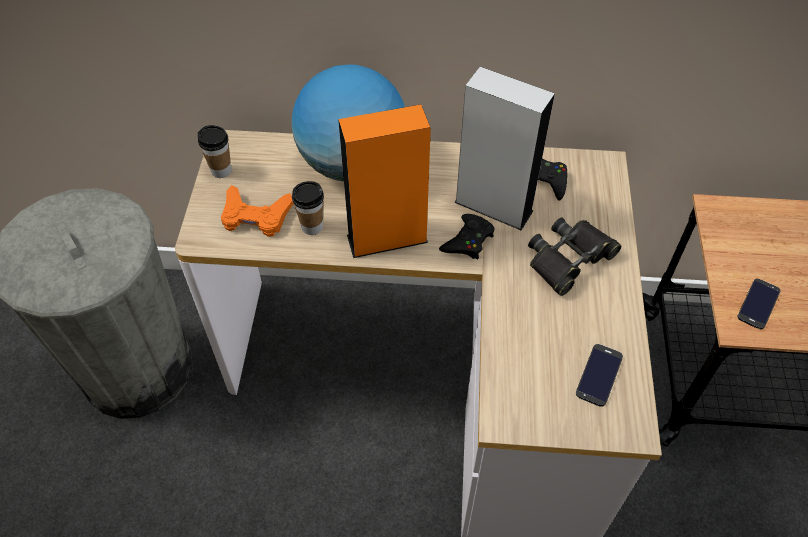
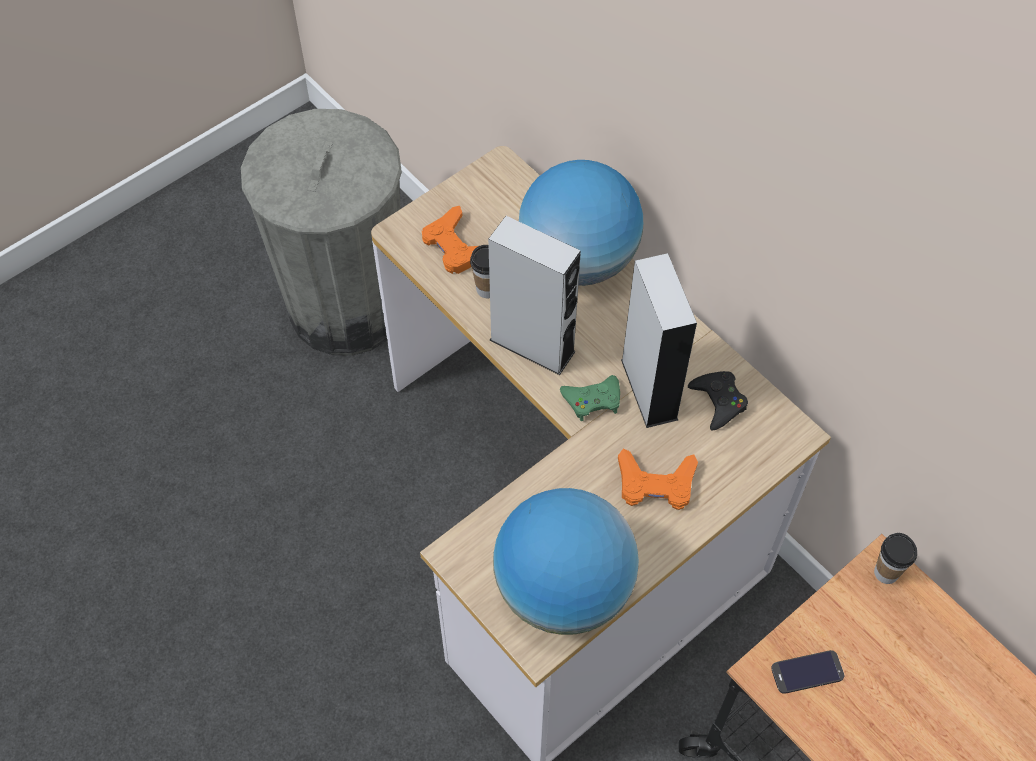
camera: 45 degrees right, 5 degrees up
(221, 170) = (471, 186): cup -> cup (886, 572)
(387, 238) = (532, 345): orange speaker -> grey speaker
(468, 241) = (592, 400): black game controller -> green game controller
(569, 259) = (655, 484): black binoculars -> orange game controller
(599, 375) = (563, 588): phone -> globe

